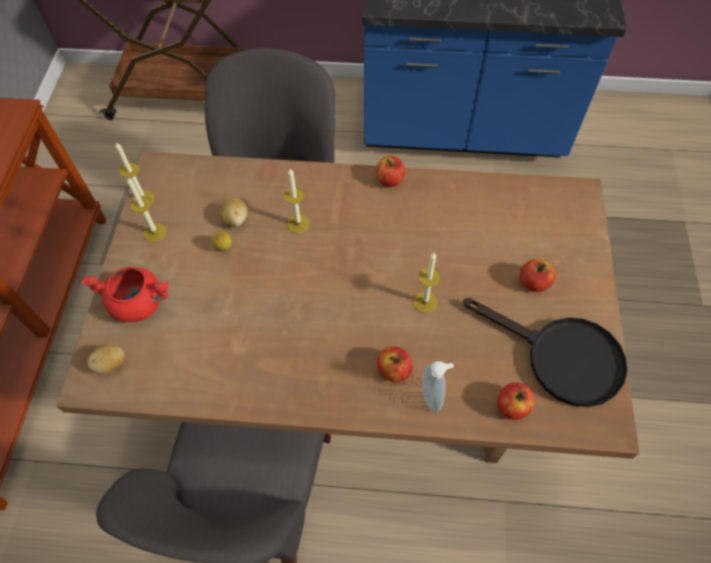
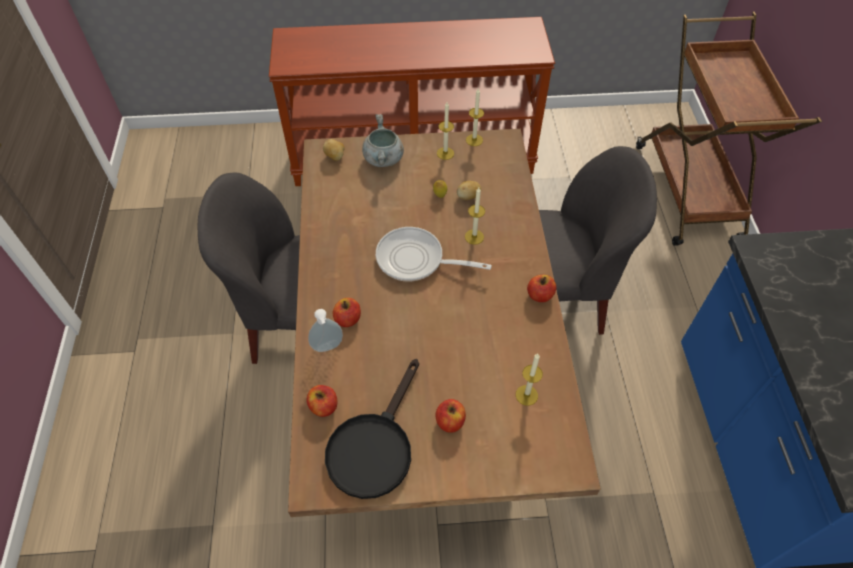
camera: 80 degrees right, 5 degrees down
(139, 303) = (384, 159): red cooking pot -> grey cooking pot
(319, 287) = (416, 260): none -> frying pan
(425, 302) = (414, 335): candle -> candle (526, 395)

